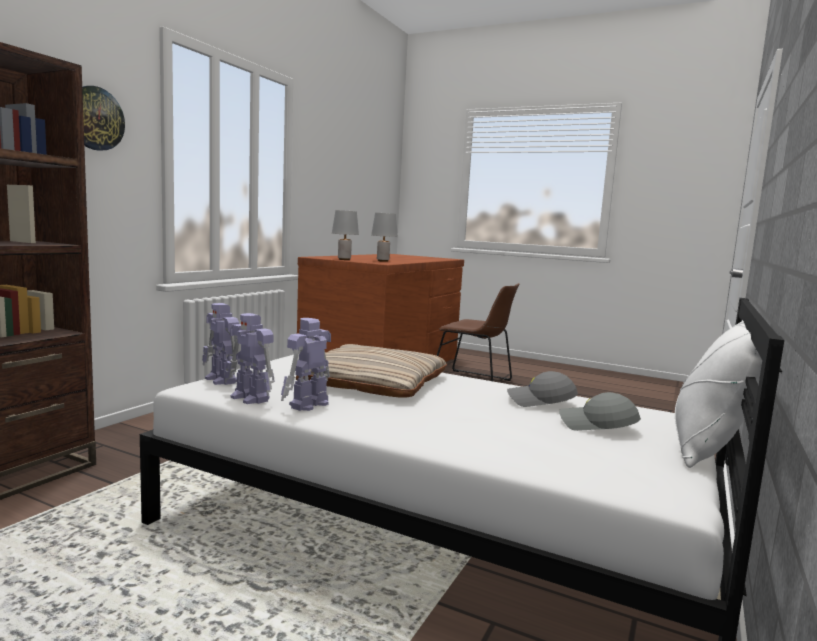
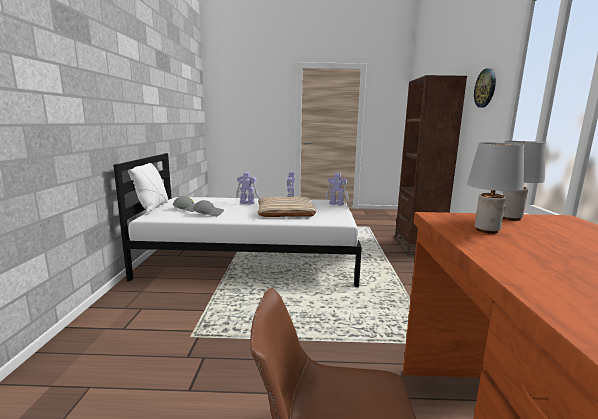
camera: 155 degrees right, 5 degrees up
(250, 398) = (310, 200): toy robot -> toy robot (247, 203)

